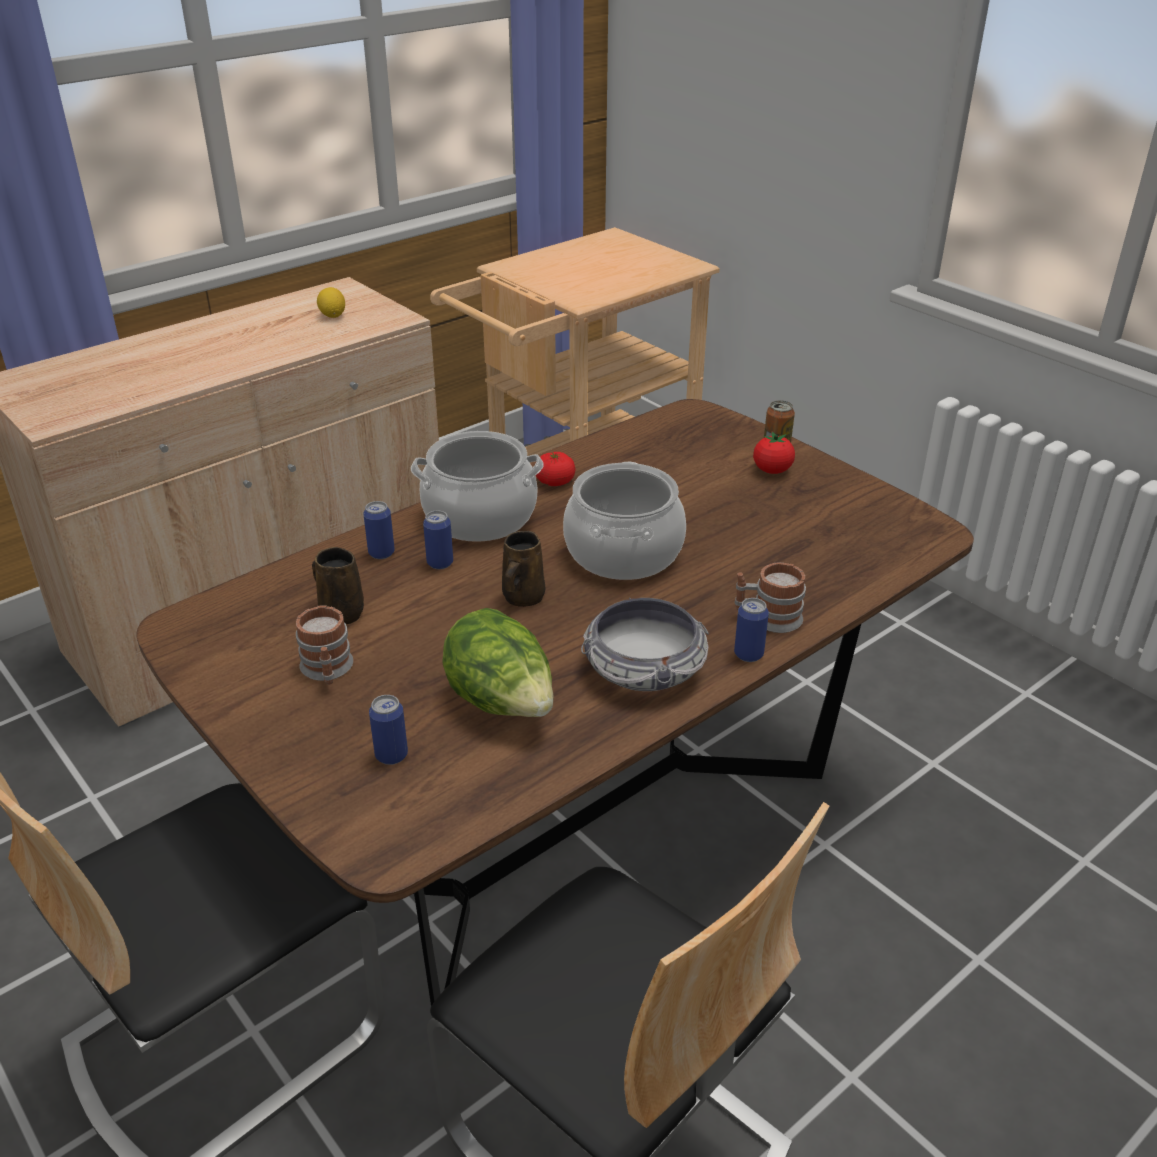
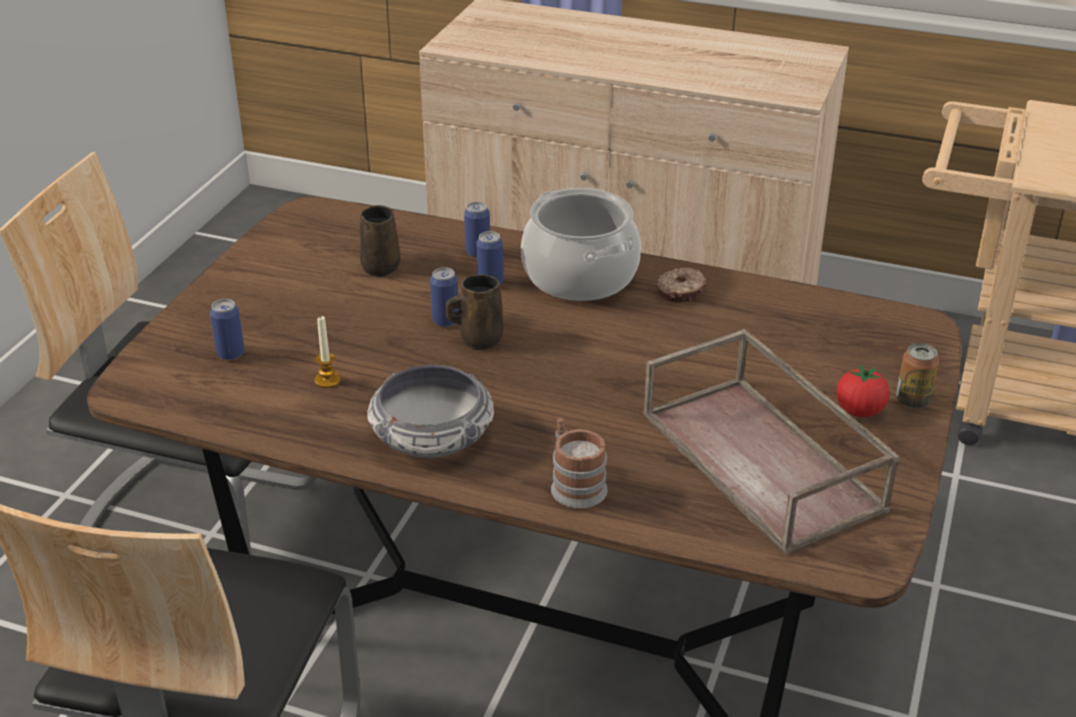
camera: 60 degrees right, 0 degrees up
(327, 670) = (307, 289): mug -> none
(332, 316) = (760, 69): lemon -> none
(502, 703) = (327, 380): lettuce -> candle
(555, 482) = (681, 292): tomato -> donut
(622, 552) = (601, 367): cooking pot -> none
(748, 654) = (503, 489): can -> can (445, 321)
(801, 527) = (764, 462): none -> brown tray

